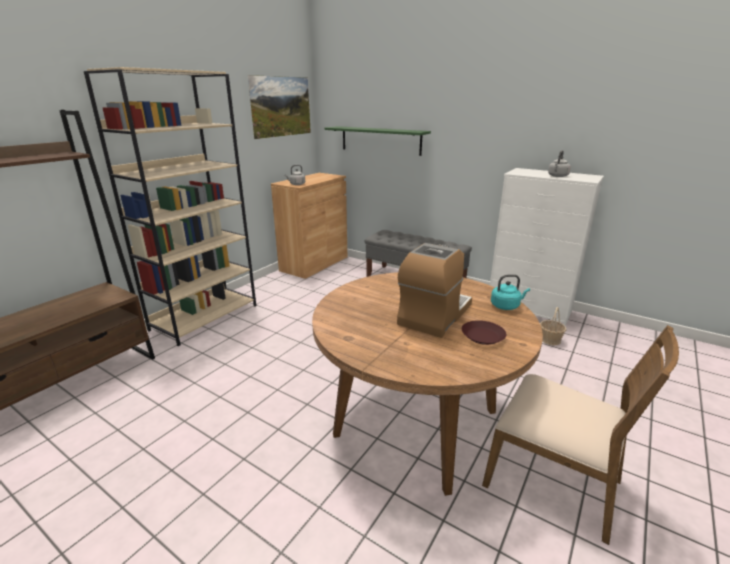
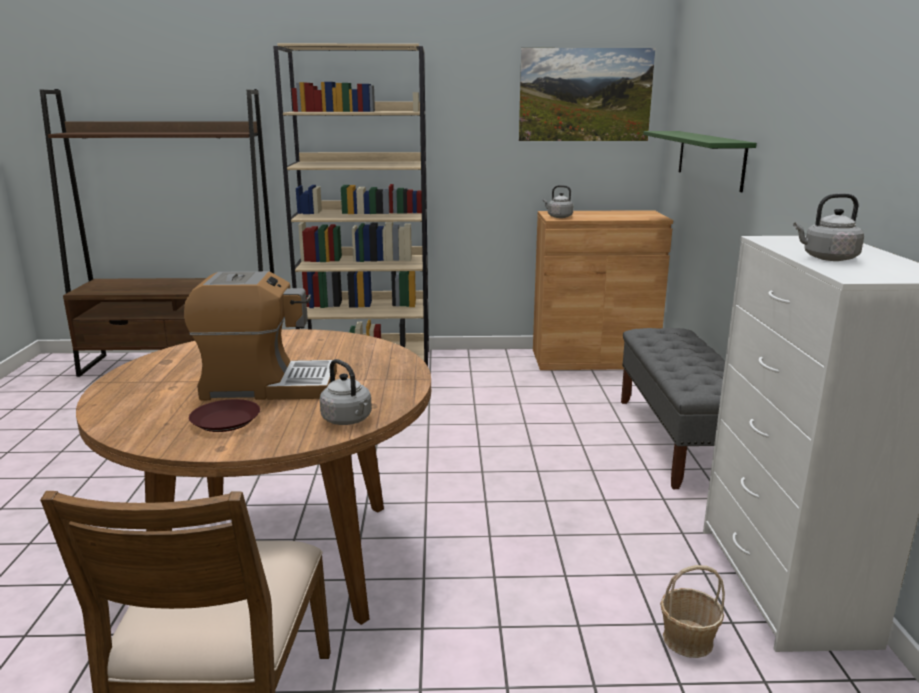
camera: 55 degrees right, 5 degrees down
(506, 306) = (348, 420): turquoise kettle -> grey kettle

